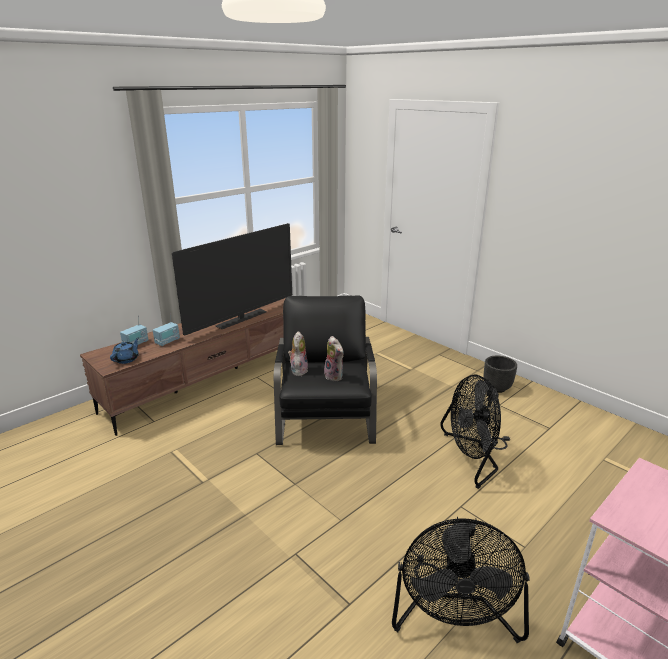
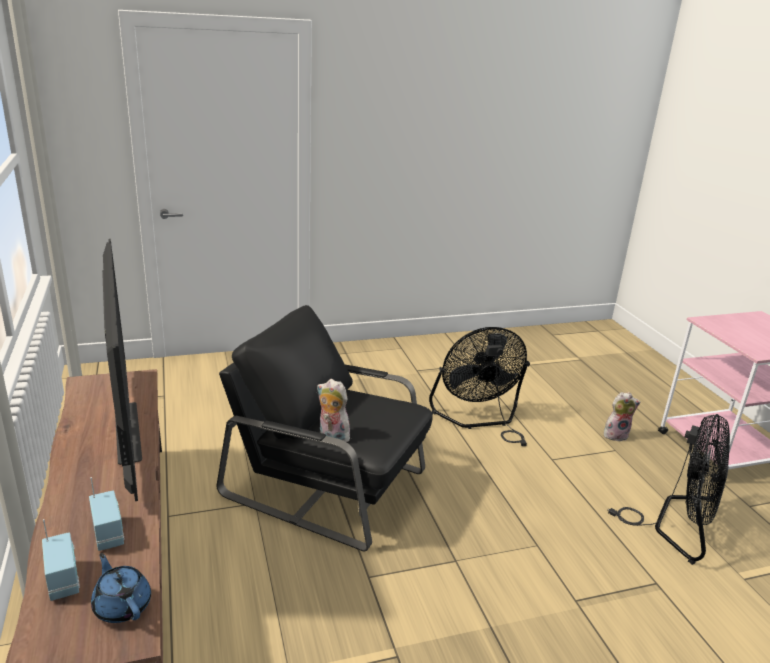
camera: 65 degrees left, 0 degrees up
(335, 376) = (377, 415): plush toy -> plush toy (616, 435)
(475, 455) = (484, 419): black fan -> black fan turned 150 degrees clockwise
(497, 388) = (388, 358): black planter -> none

